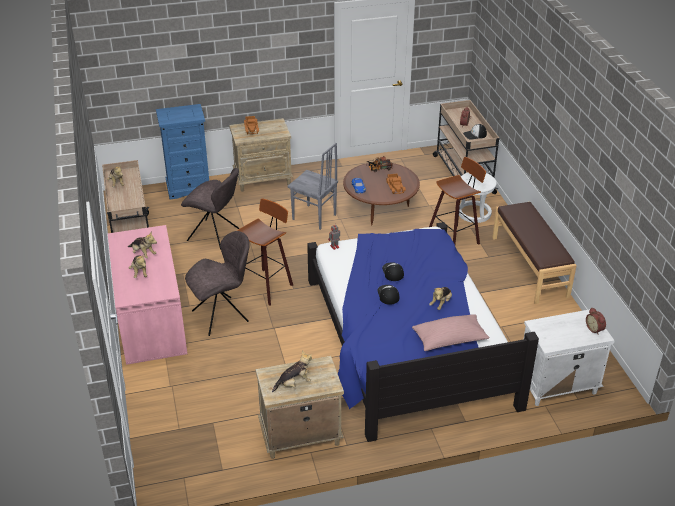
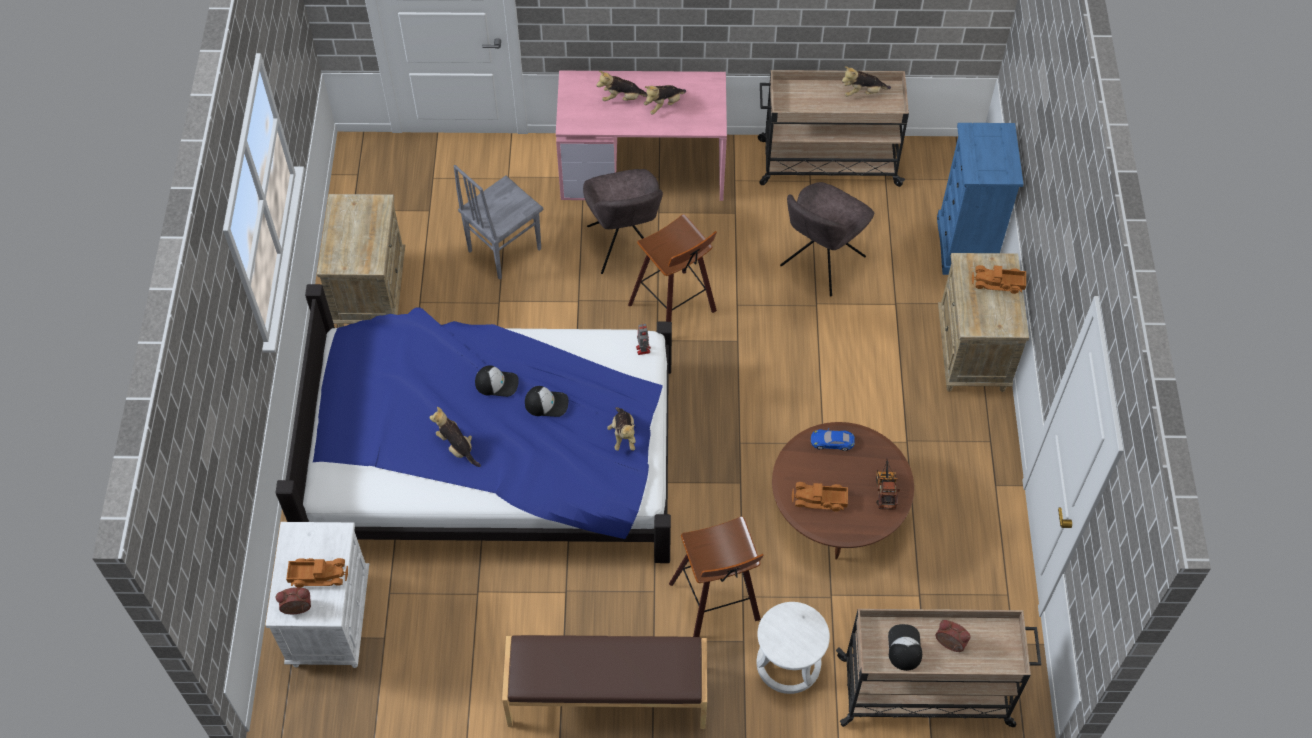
camera: 105 degrees right, 20 degrees up
(294, 383) = (350, 227): plush toy -> plush toy (623, 435)
(314, 217) = (836, 405): grey chair -> grey chair (503, 250)
(449, 340) = (378, 433): pink pillow -> none
(568, 326) = (318, 574): none -> toy truck

